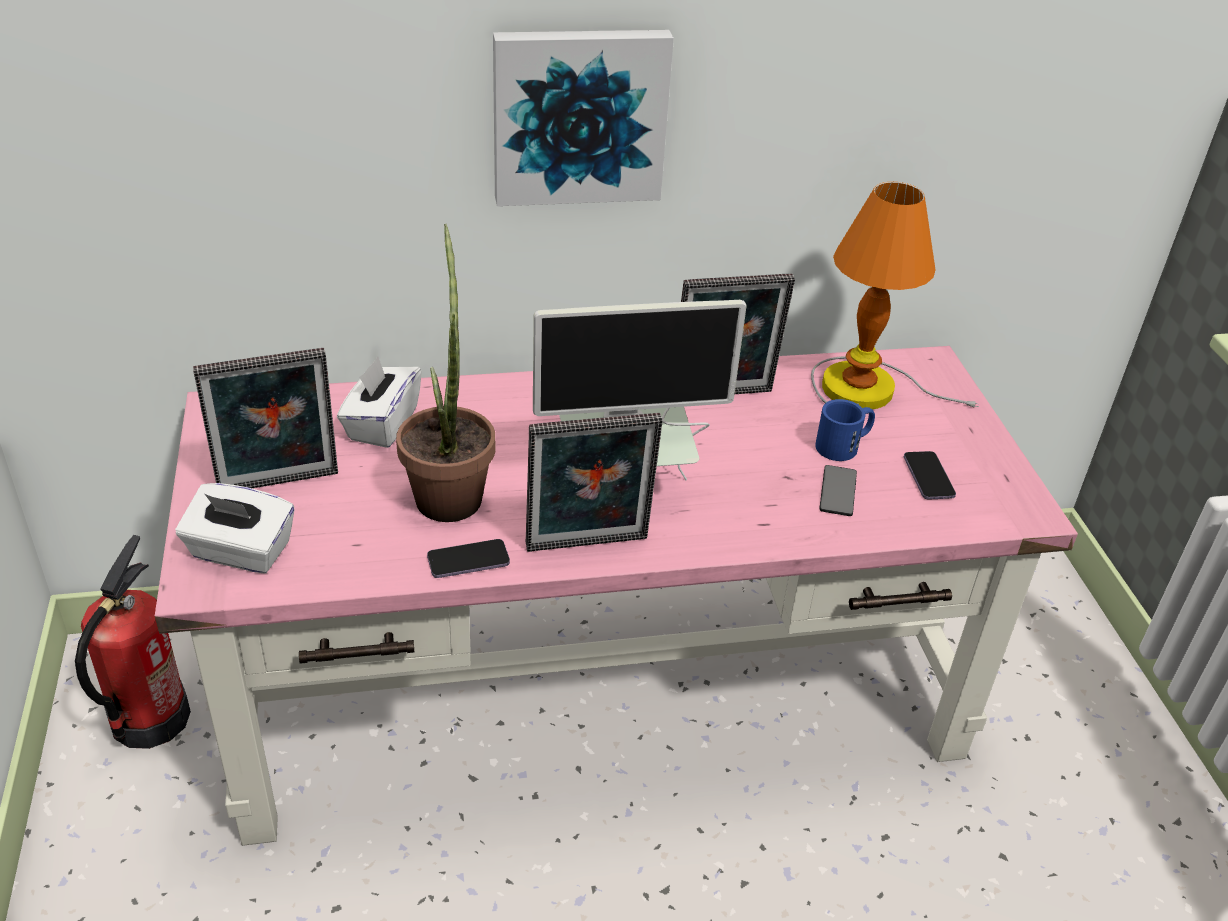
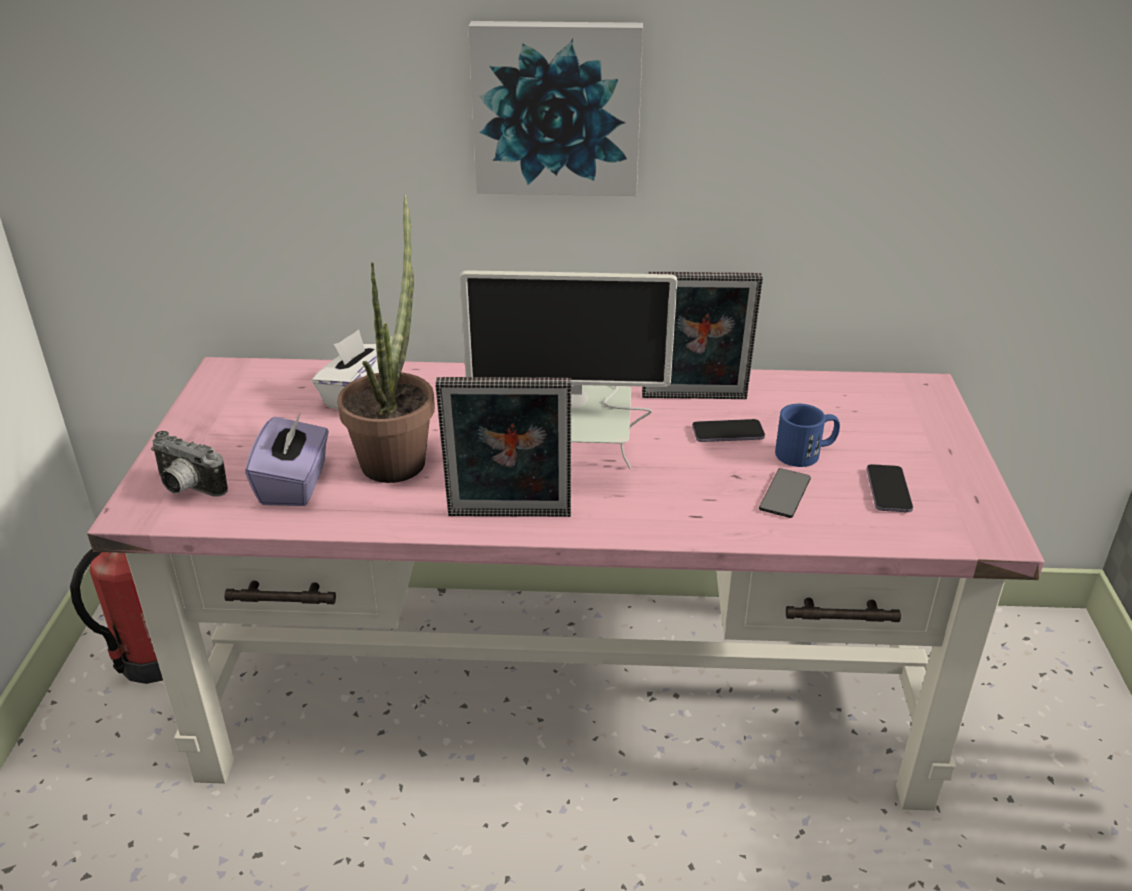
camera: 15 degrees right, 5 degrees down
(240, 552) = (186, 488): white tissue box -> camera
(279, 485) = (246, 437): picture frame -> none
(355, 534) = (295, 484): none -> purple tissue box
(468, 561) = (389, 518): phone -> phone (728, 433)
(866, 387) = (847, 403): table lamp -> none

